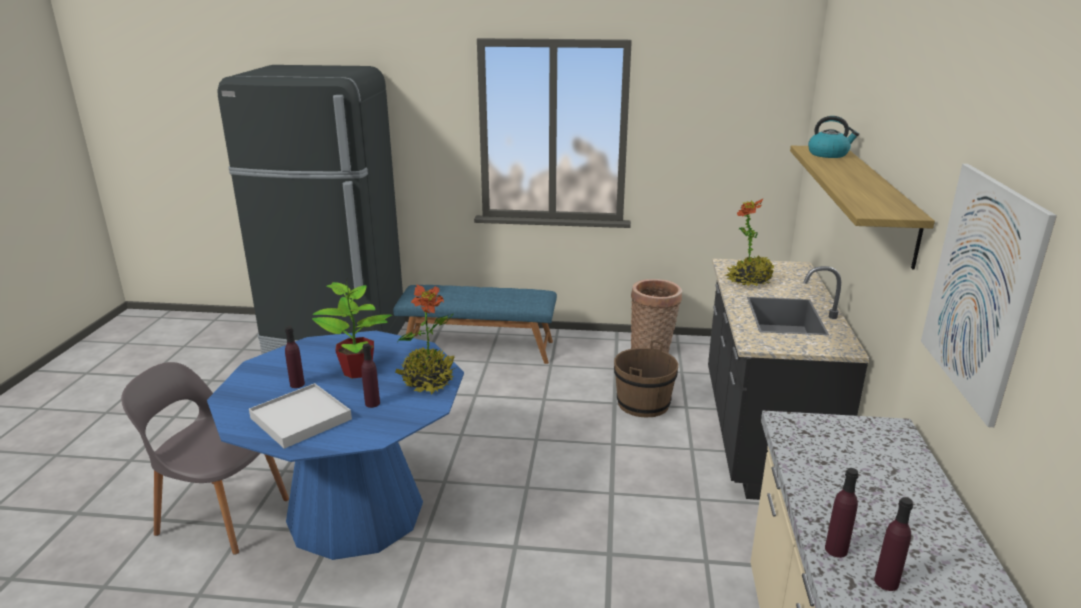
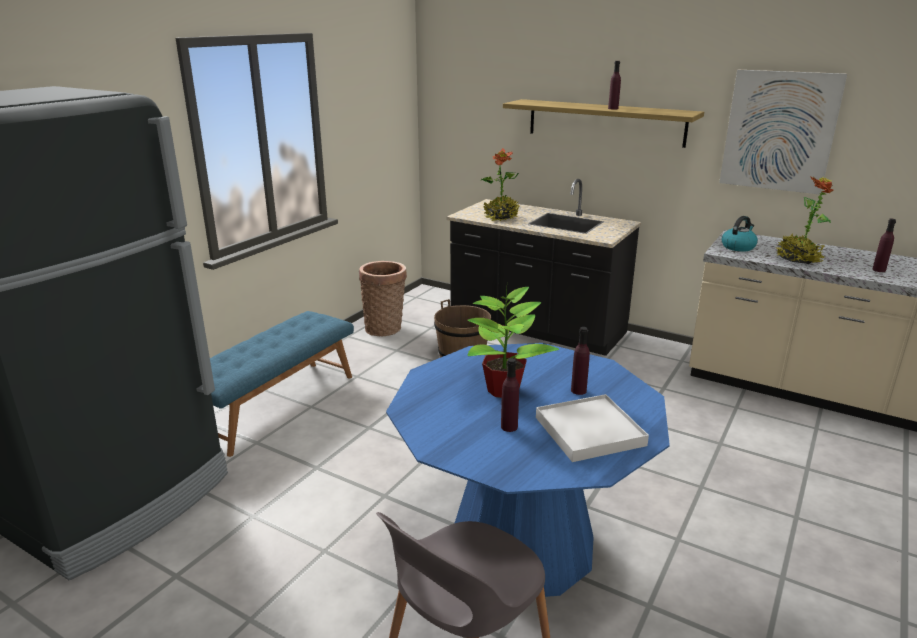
camera: 65 degrees left, 0 degrees up
(427, 381) = (551, 360): potted plant -> potted plant (798, 260)
(828, 154) = (540, 102): kettle -> kettle (738, 247)
(836, 549) = (853, 272): purple bottle -> purple bottle (613, 108)

